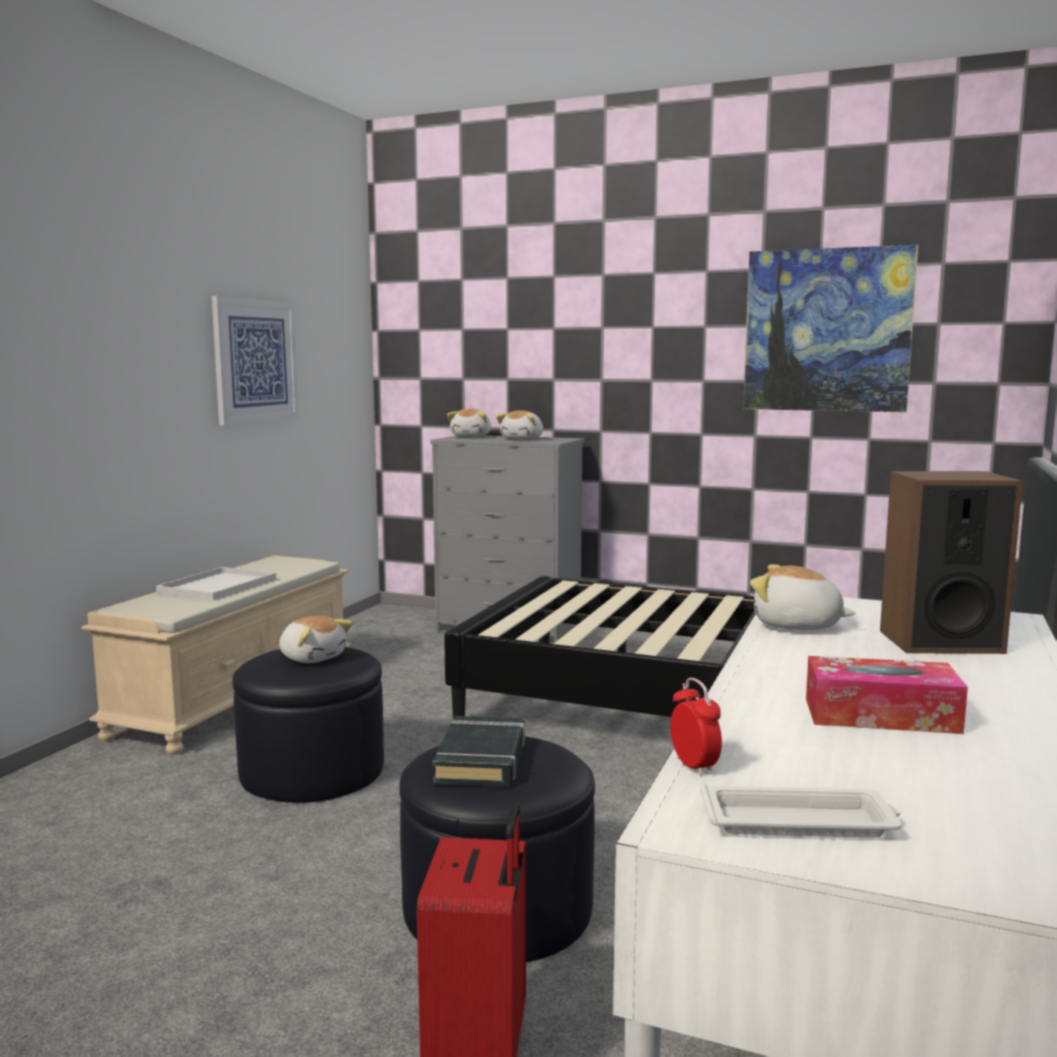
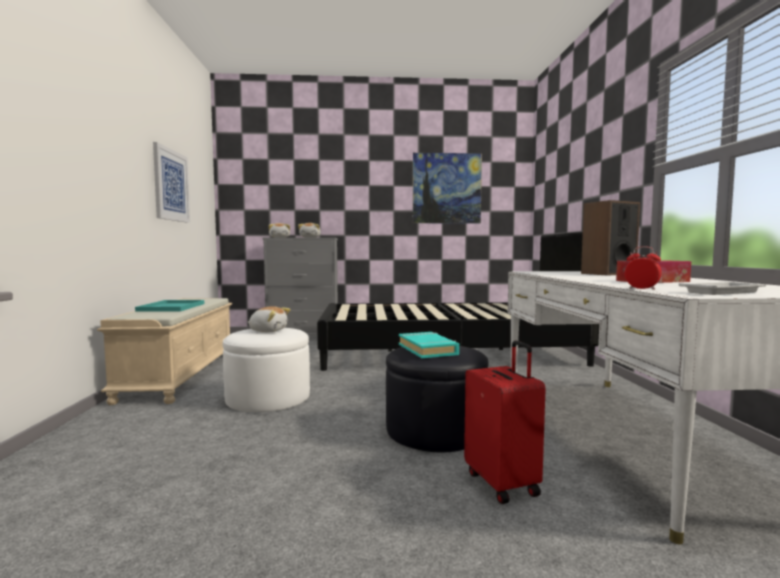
camera: 25 degrees left, 5 degrees down
(218, 585) = (172, 307): white tray -> turquoise tray
(312, 771) = (268, 397): black ottoman -> white ottoman
(482, 760) = (428, 349): black book -> turquoise book
(797, 625) = (549, 274): plush toy -> none

